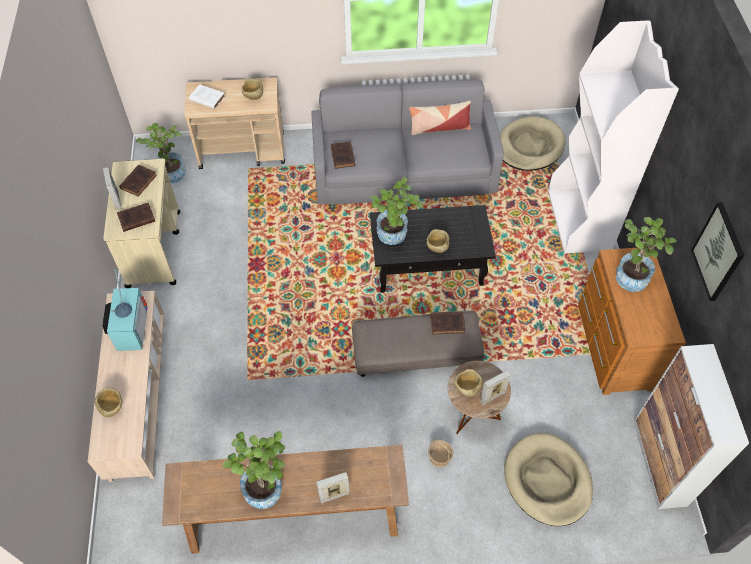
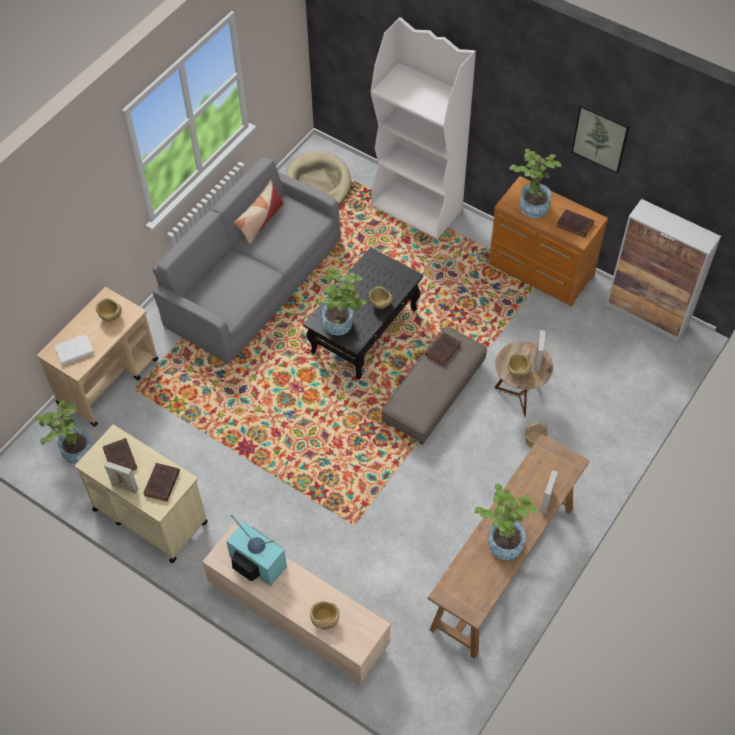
camera: 50 degrees left, 0 degrees up
(343, 157) = (224, 305): brown book -> brown book (576, 225)
(547, 480) = (606, 388): beige dog bed -> none

